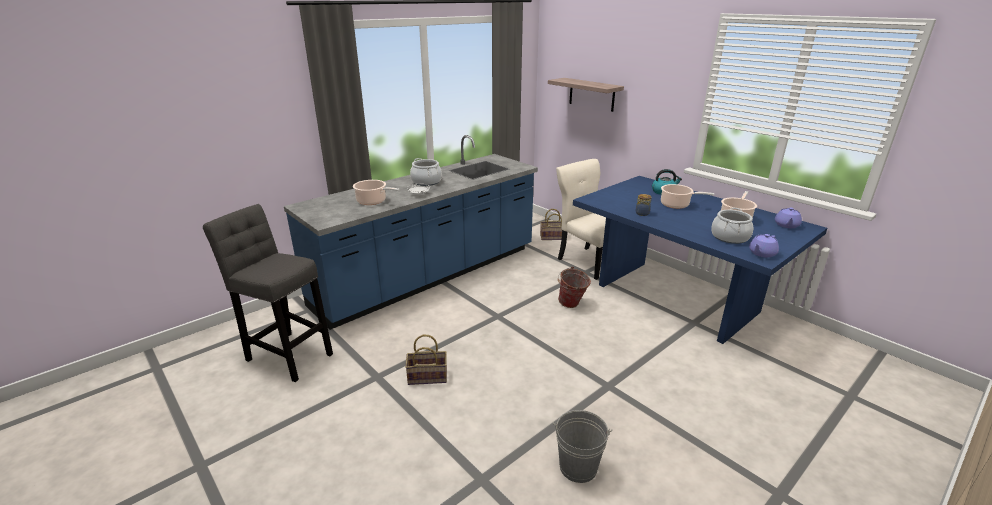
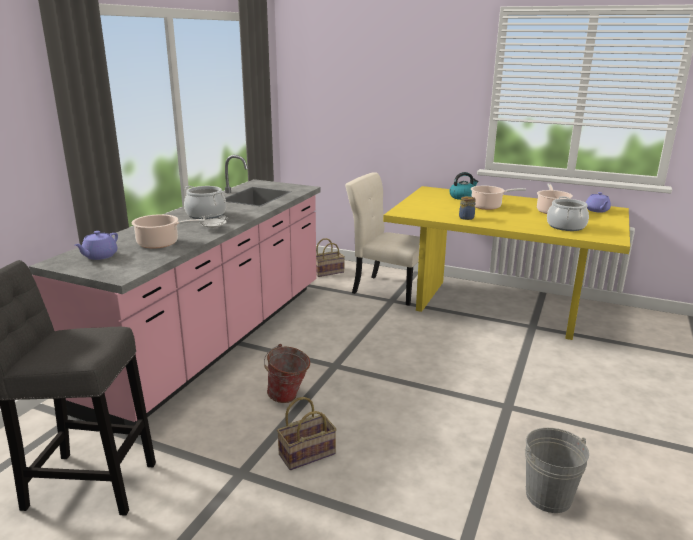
camera: 25 degrees left, 5 degrees down
(429, 276) = (215, 340): blue counter -> pink counter
(571, 305) = (405, 336): bucket -> bucket (288, 398)
(591, 94) = (354, 102): shelf -> none
(677, 298) = (498, 307): blue dining table -> yellow dining table
(761, 253) = (607, 235): purple teapot -> purple teapot (99, 256)

